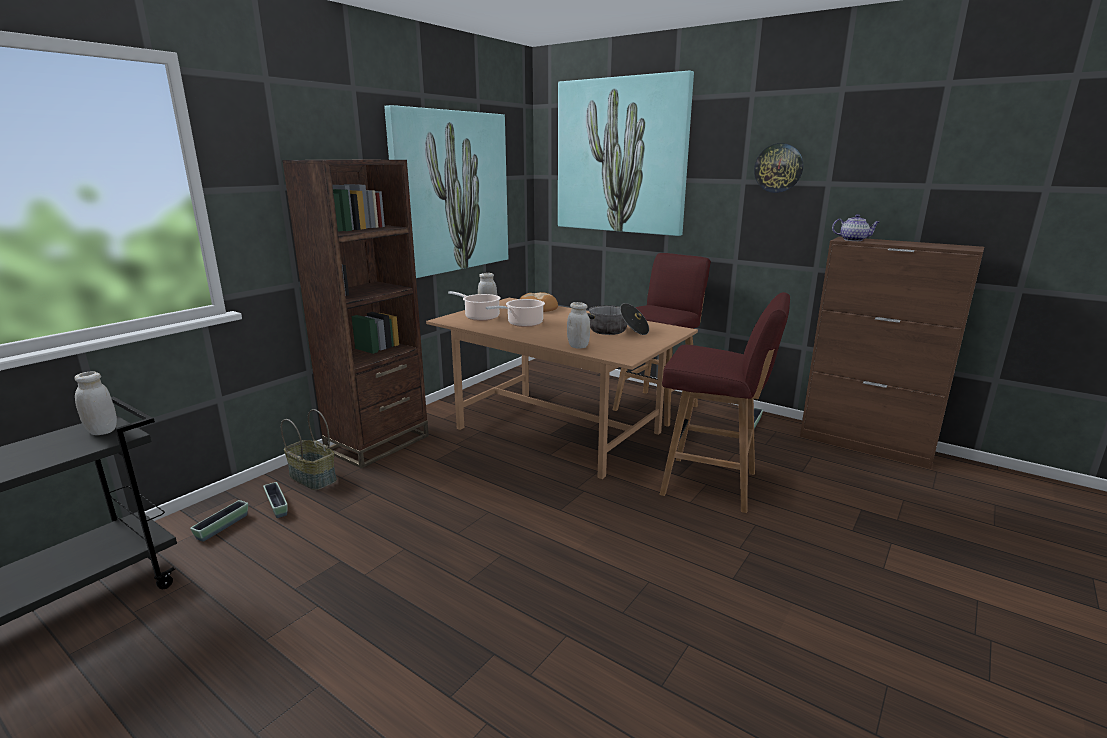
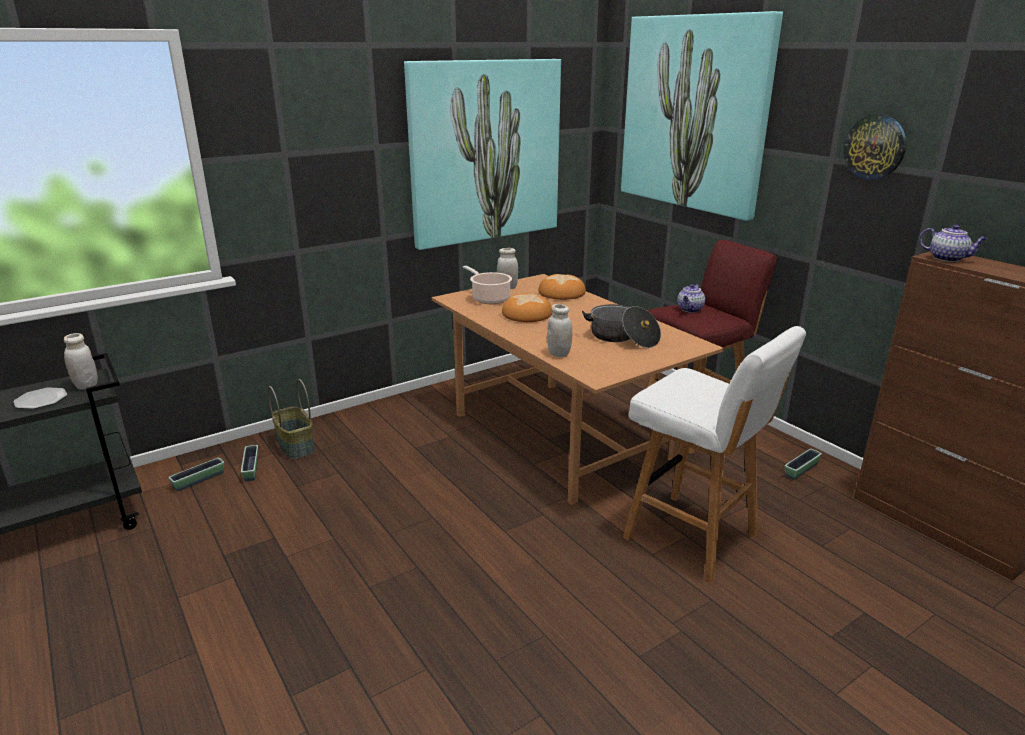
camera: 20 degrees right, 5 degrees up
(52, 452) = (41, 400): none -> plate
(378, 443) = (372, 418): brown bookcase -> none
(523, 324) = (526, 314): cooking pot -> bread
(651, 308) = (690, 310): none -> teapot
(712, 484) = (693, 538): red stool -> white stool

